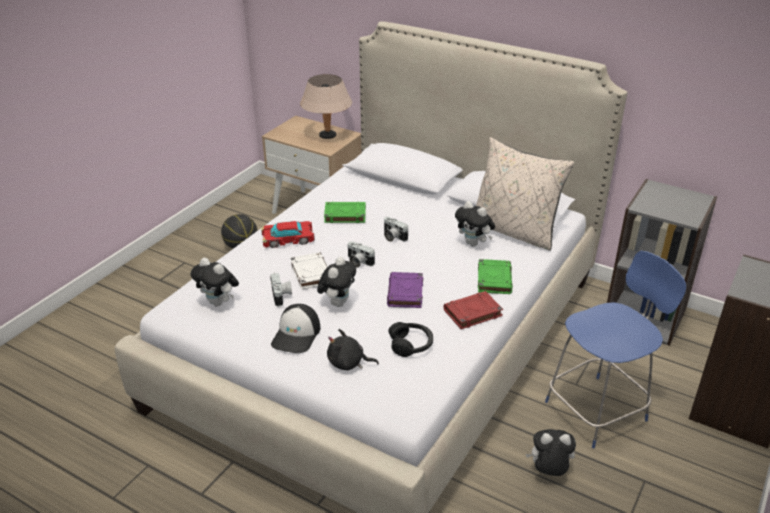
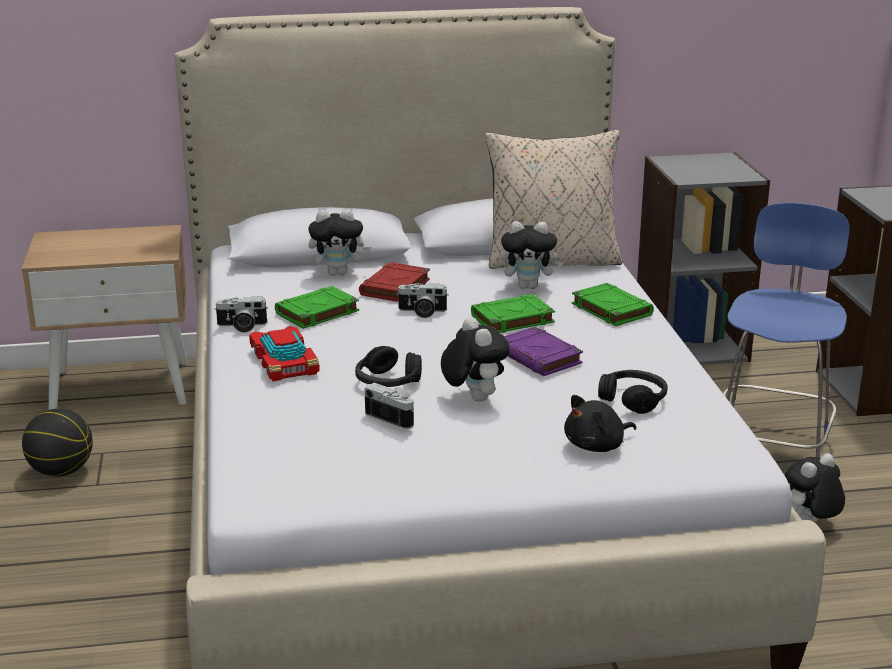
camera: 40 degrees left, 10 degrees down
(219, 303) = (316, 459): plush toy -> plush toy (339, 273)
(288, 239) = (284, 361): toy car -> toy car turned 60 degrees counterclockwise
(297, 335) = (485, 447): cap -> none
(311, 273) = (388, 382): white book -> black headphones
(327, 136) = (132, 240): beige table lamp -> none
(358, 262) = (426, 350): camera -> camera (241, 326)
(430, 262) = (512, 319): none -> green book
(472, 313) = (644, 346): red book -> red book (395, 288)

